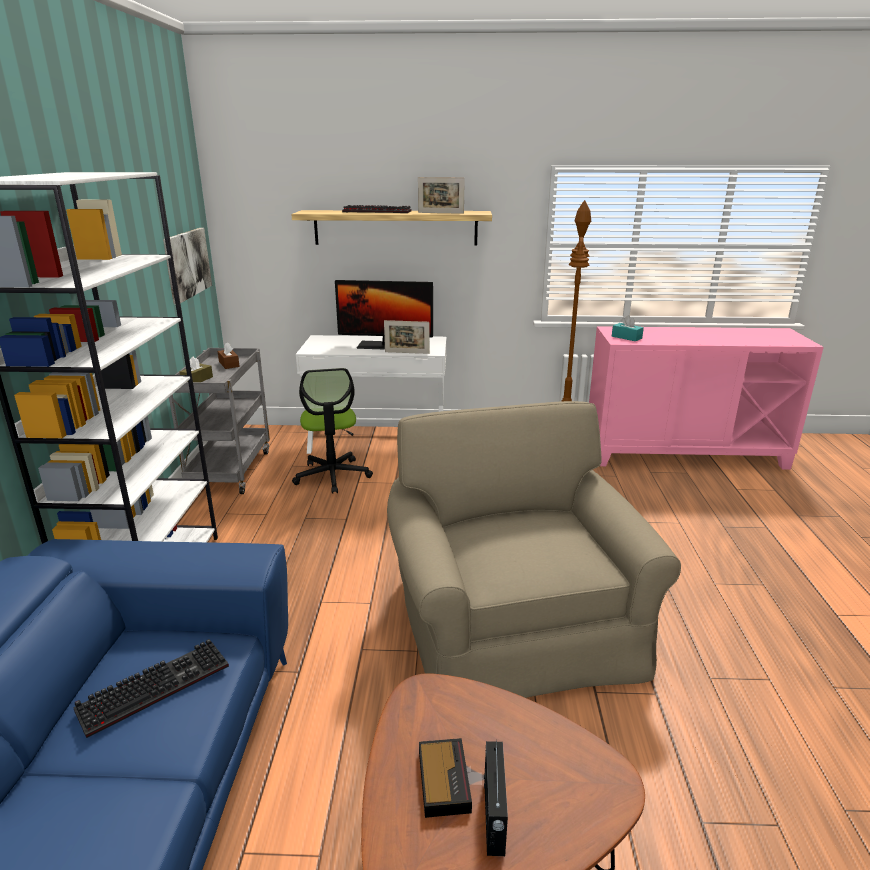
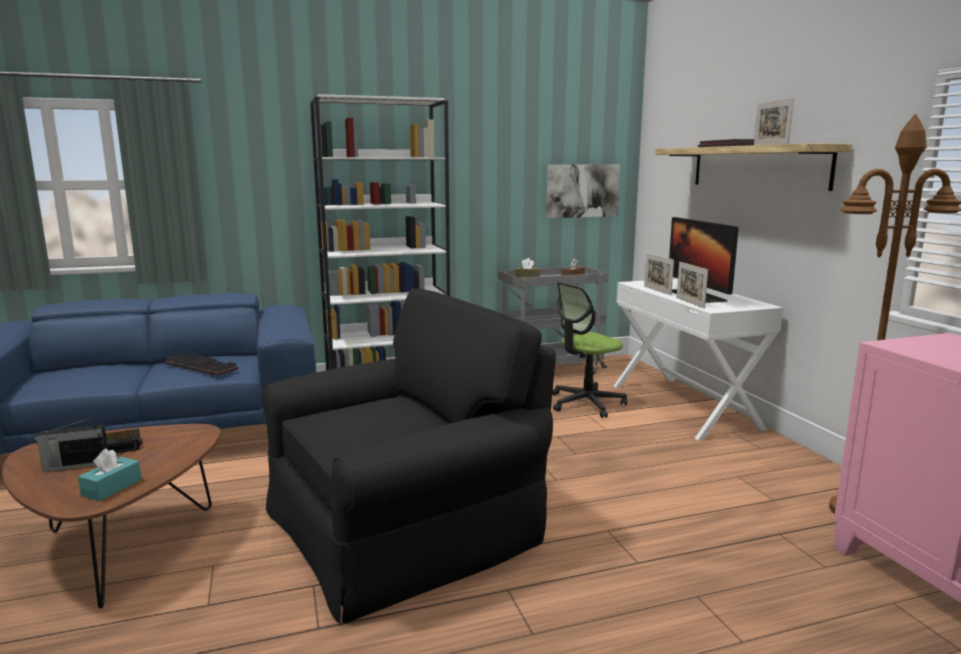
camera: 70 degrees right, 10 degrees down
(351, 351) = (657, 290): none -> picture frame
(512, 622) = (404, 525): beige armchair -> black armchair
(626, 337) = (926, 347): turquoise tissue box -> turquoise tissue box (112, 487)

